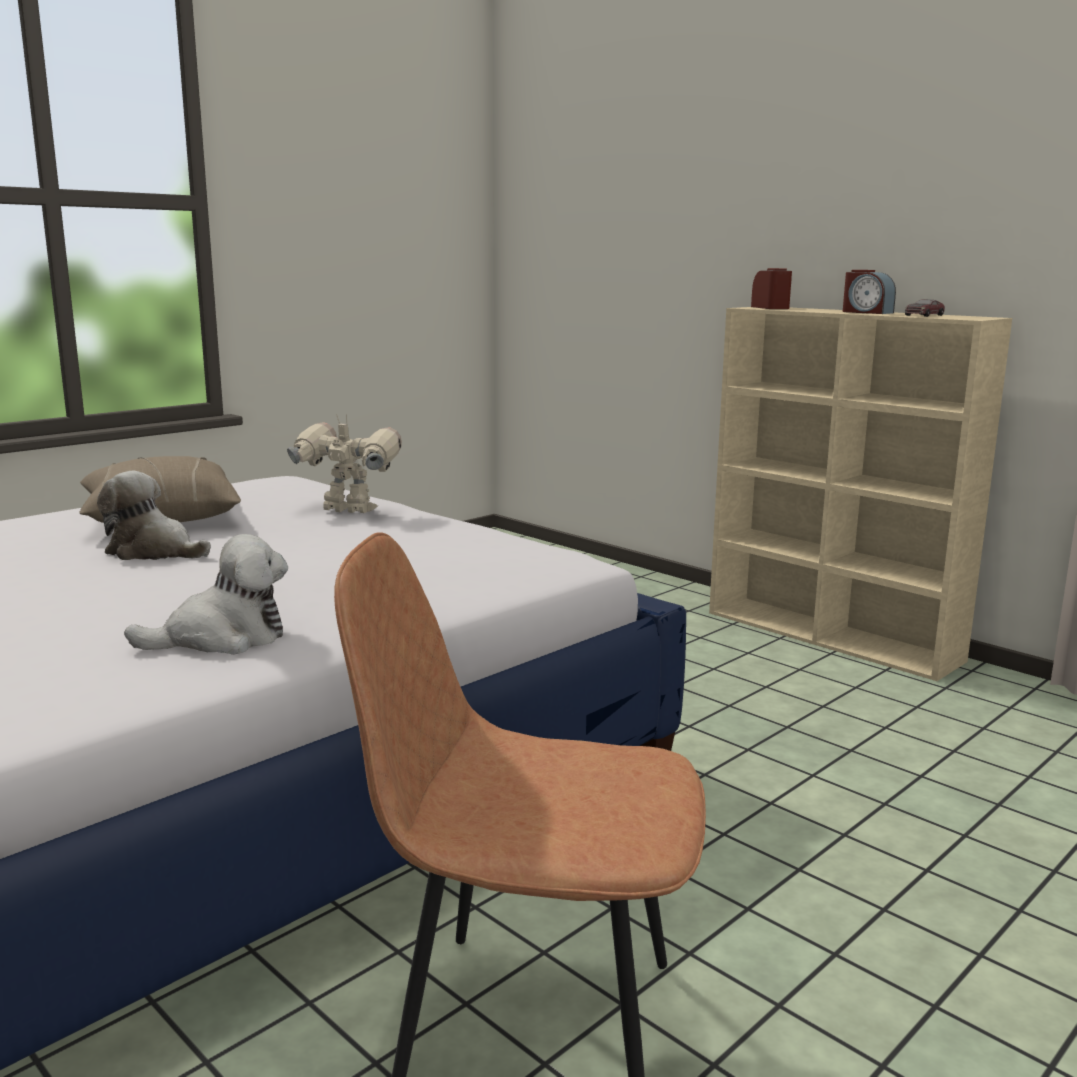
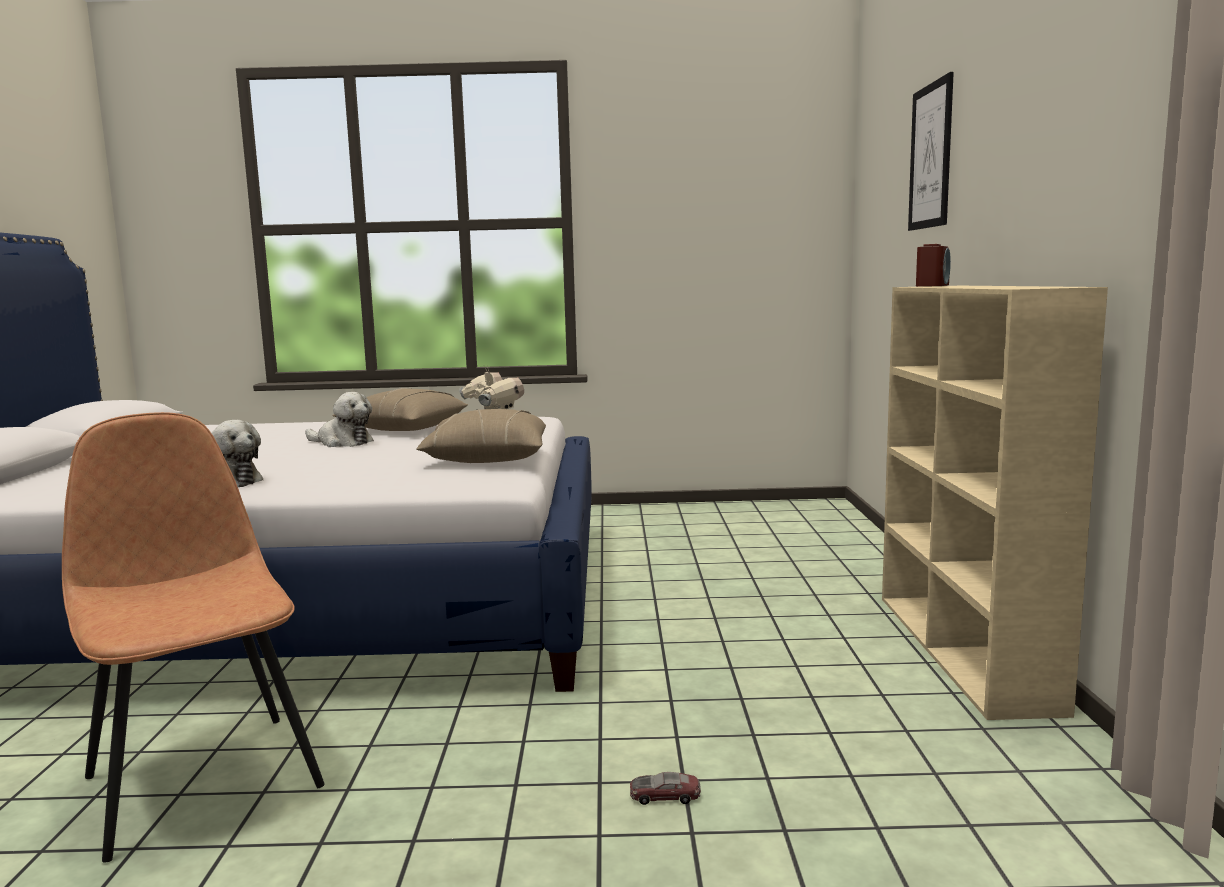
camera: 45 degrees right, 5 degrees down
(154, 552) = (342, 442): plush toy -> plush toy turned 135 degrees clockwise
(448, 537) = (486, 459): none -> beige pillow
(681, 172) = (930, 156): none -> picture
(866, 312) = (979, 286): alarm clock -> none
(924, 315) = (1013, 287): toy car -> toy car (665, 795)

